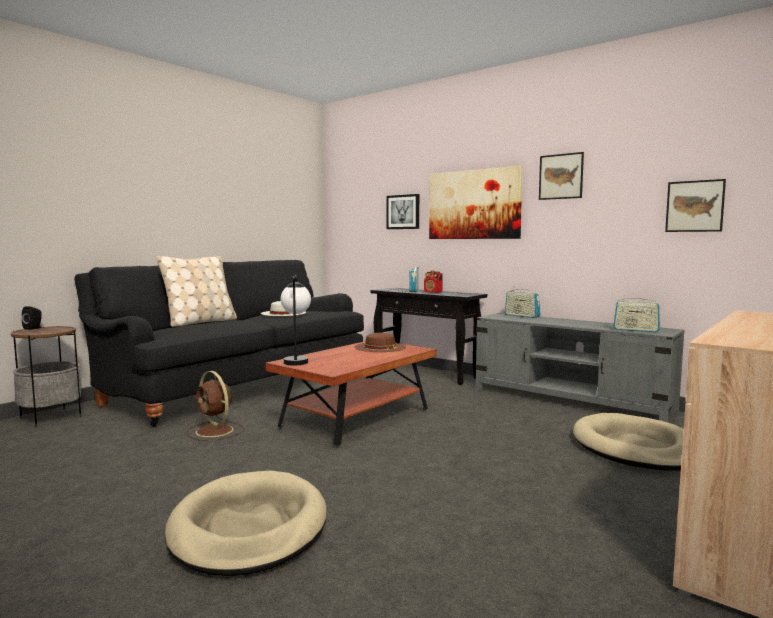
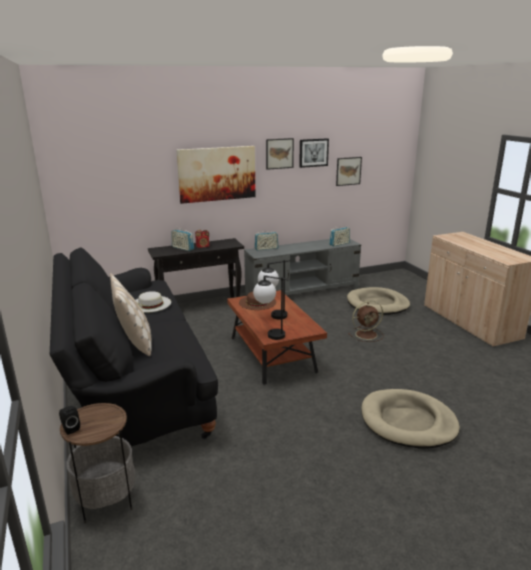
camera: 60 degrees left, 15 degrees up
(215, 431) = (245, 411): brown fan -> brown fan (367, 334)
(347, 356) = (272, 317): none -> table lamp
(403, 212) = (149, 182): picture -> picture (313, 152)

